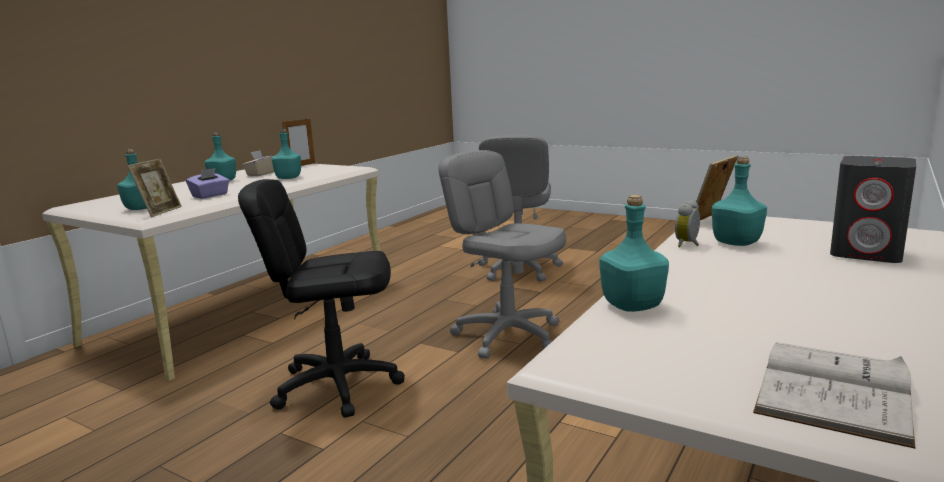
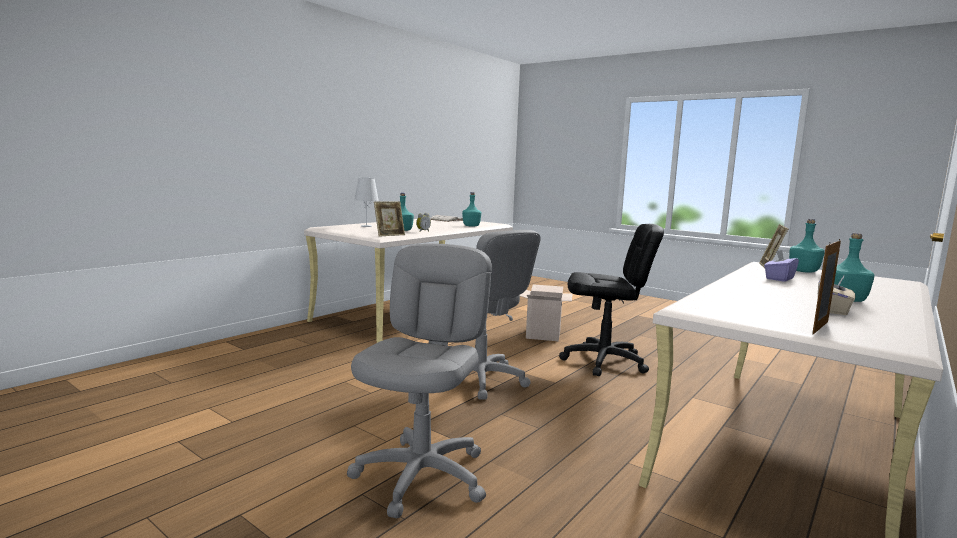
camera: 175 degrees left, 5 degrees down
(288, 178) = (753, 295): turquoise bottle -> none
(417, 450) = (543, 334): none -> cardboard box
(867, 253) = (366, 226): grey speaker -> white table lamp

